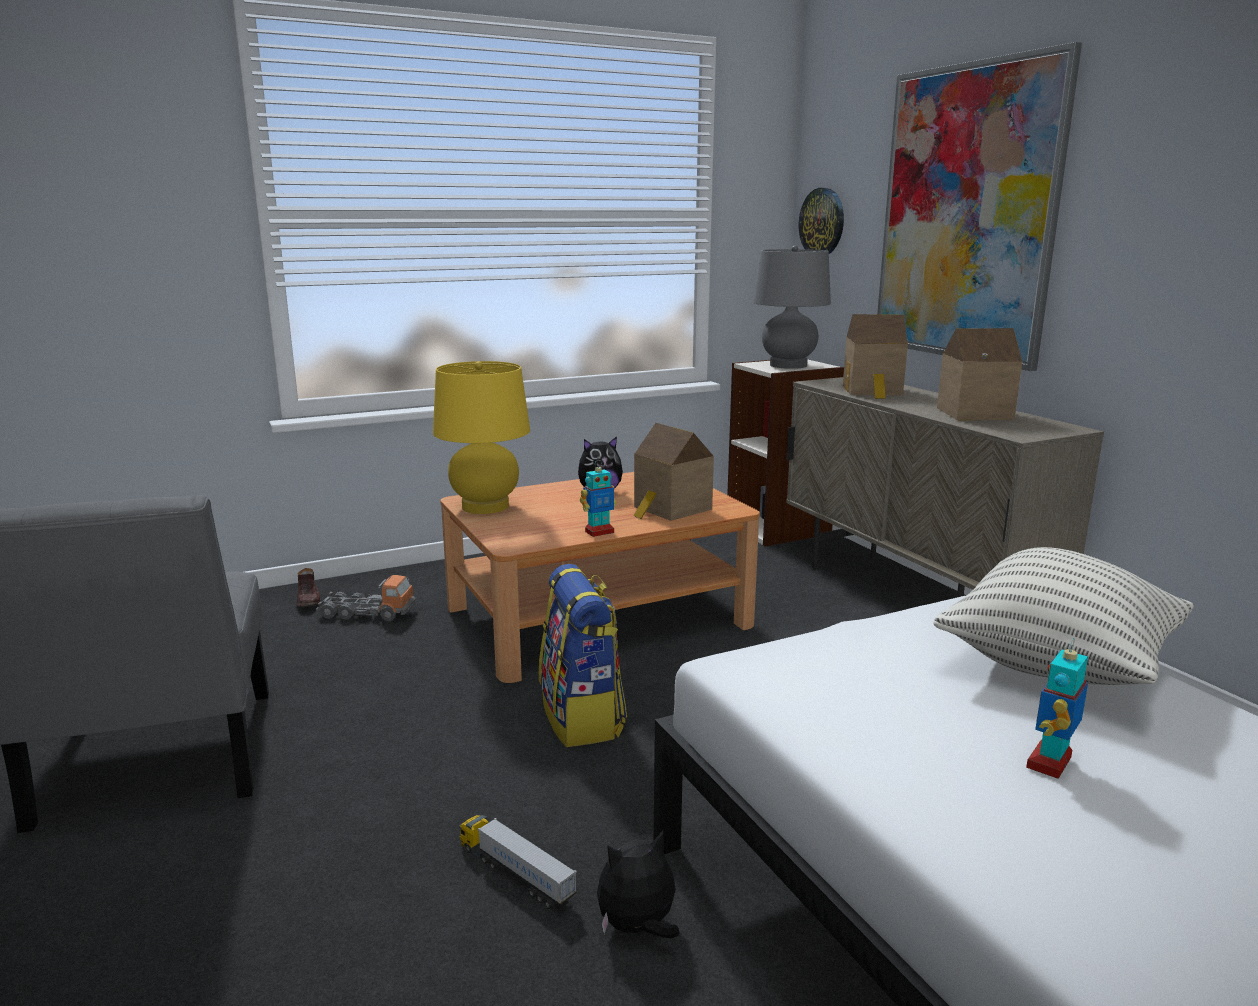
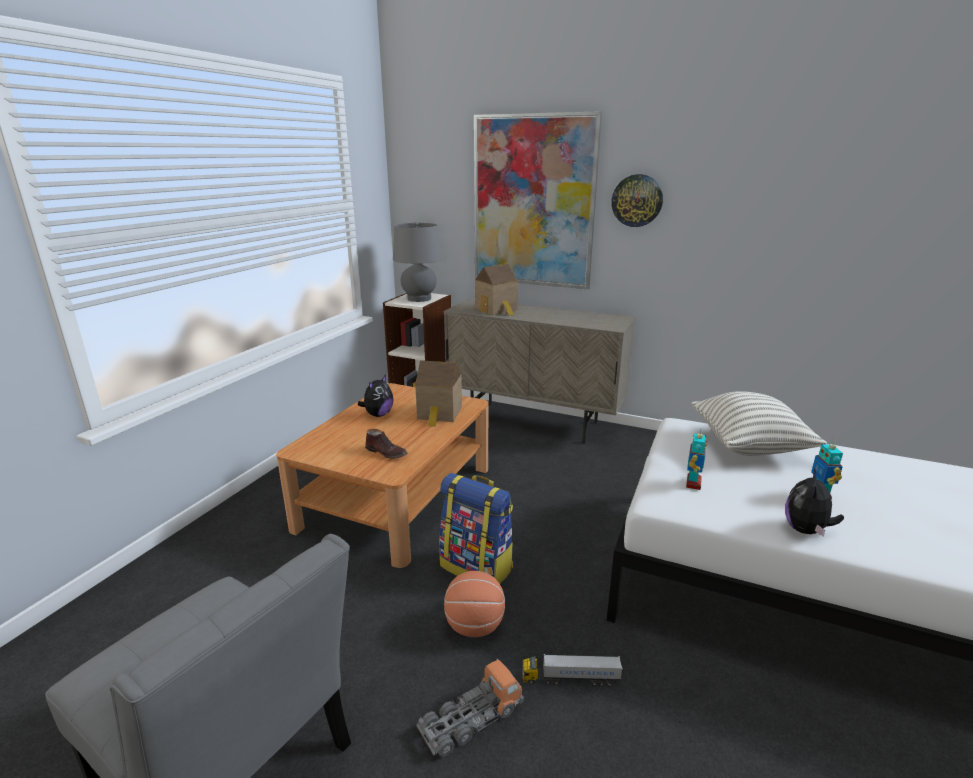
camera: 40 degrees left, 5 degrees up
(308, 600) = (161, 574): brown shoe -> brown shoe (387, 452)
(367, 613) = (231, 563): toy truck -> toy truck (471, 719)
(485, 506) = (322, 450): yellow table lamp -> none
(493, 769) = (474, 626): none -> basketball
(599, 532) = (427, 444): toy robot -> toy robot (692, 483)
(638, 928) = (655, 666): plush toy -> plush toy (806, 530)
(822, 222) = (418, 204): wall clock -> wall clock (637, 200)
(972, 413) = (569, 317): toy house -> none

